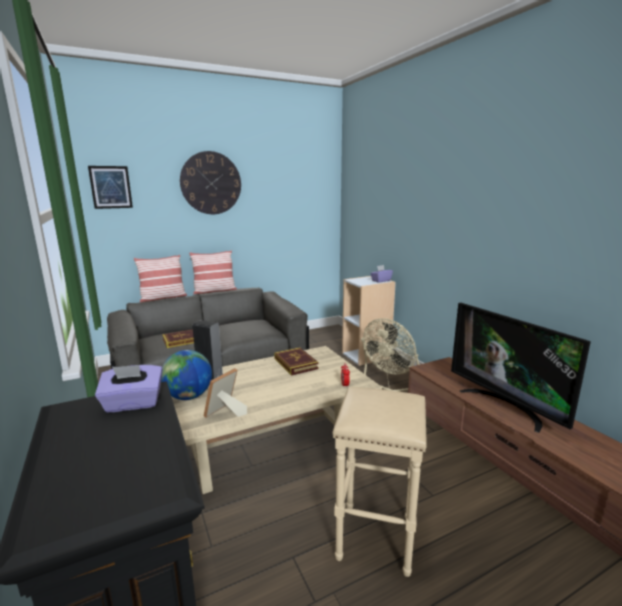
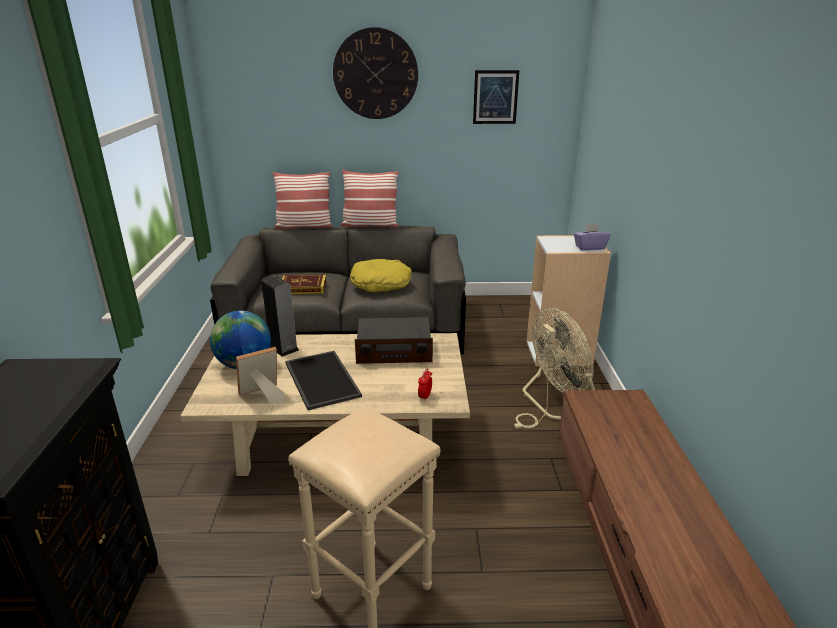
camera: 25 degrees right, 10 degrees up
(111, 187) = (248, 79): picture -> picture (495, 97)
(133, 404) = (62, 377): purple tissue box -> none
(240, 329) = (381, 284): none -> yellow pillow
(260, 392) = (320, 379): none -> tray
(295, 363) = (394, 351): book -> radio
(505, 406) = (649, 490): television -> none

